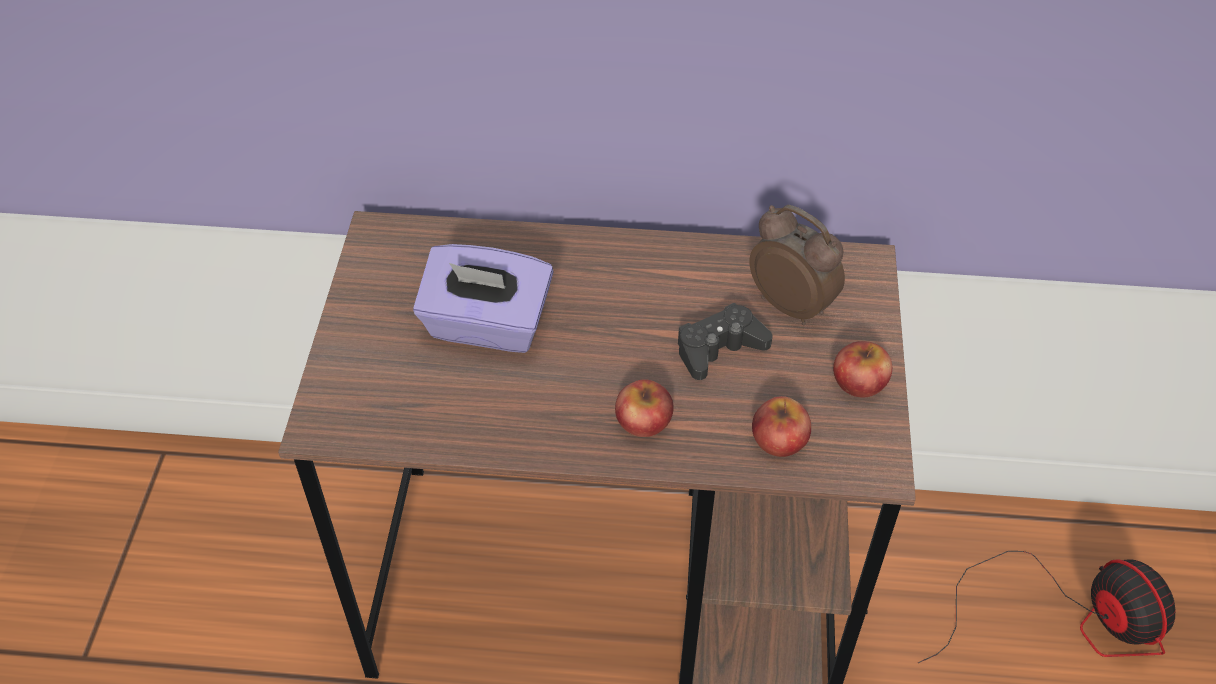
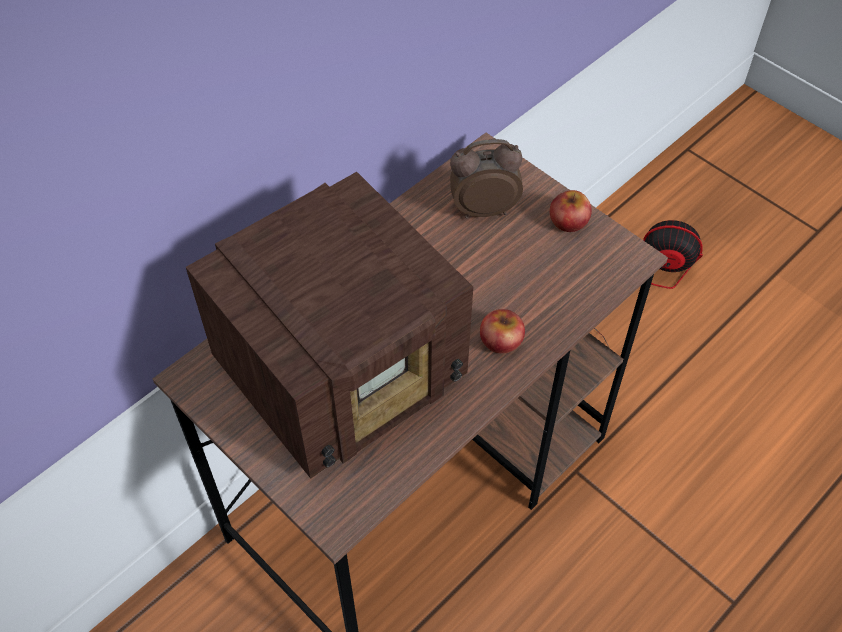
camera: 50 degrees left, 5 degrees up
(487, 326) = (344, 370): purple tissue box -> radio
(719, 348) = (482, 265): black game controller -> none
(779, 439) = (575, 286): apple -> none

